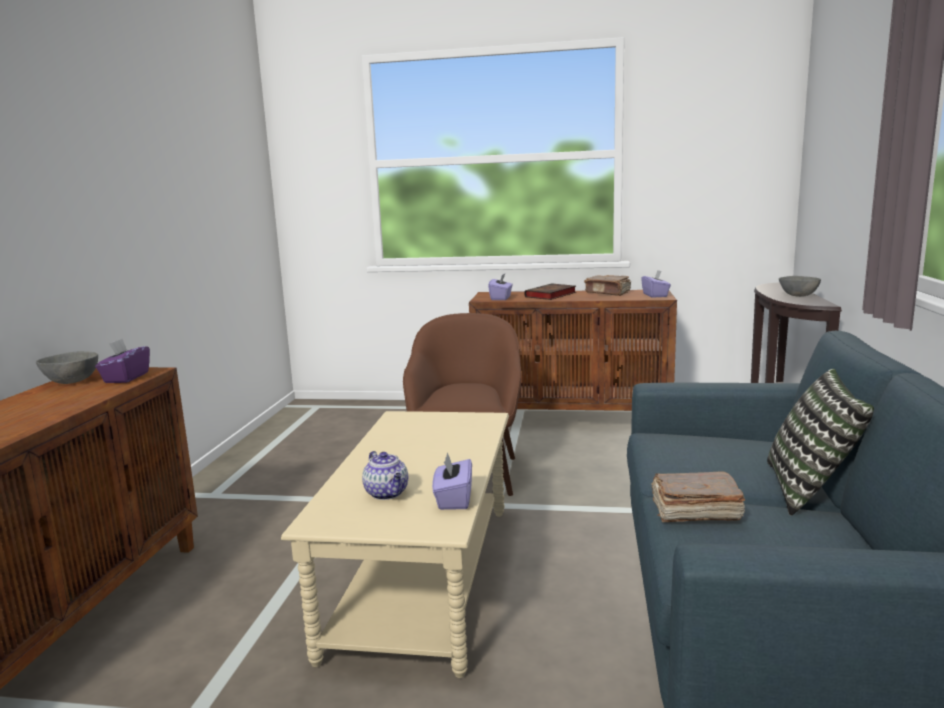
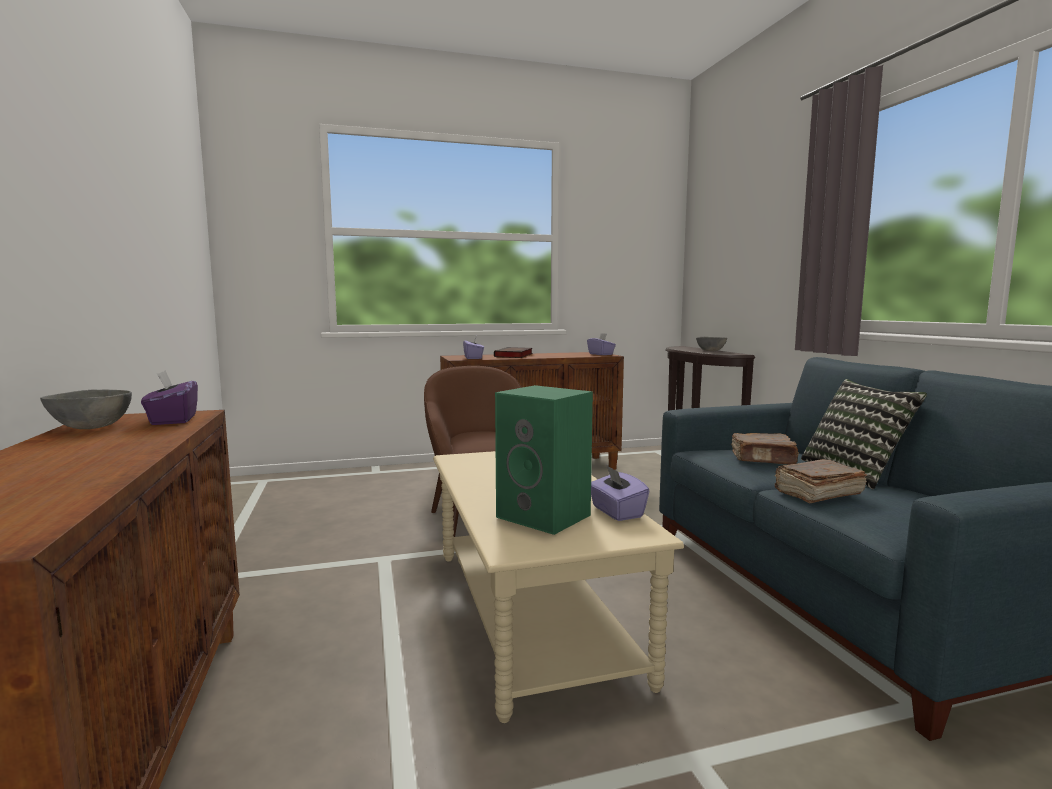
camera: 25 degrees left, 5 degrees down
(387, 494) = (546, 516): teapot -> green speaker
(608, 293) = (559, 354): brown book -> brown book (763, 459)

